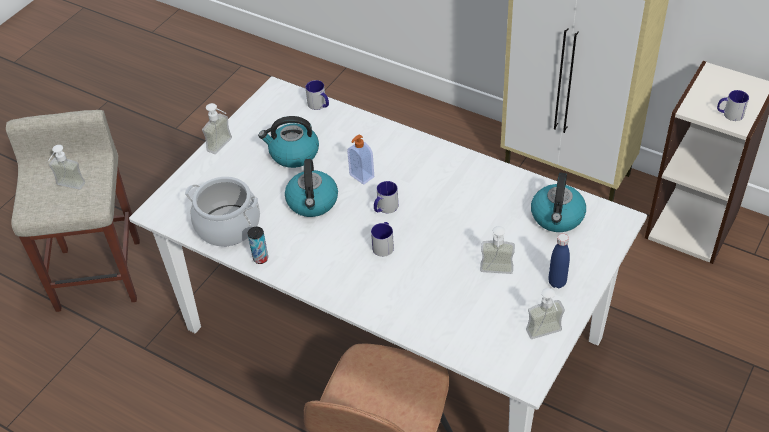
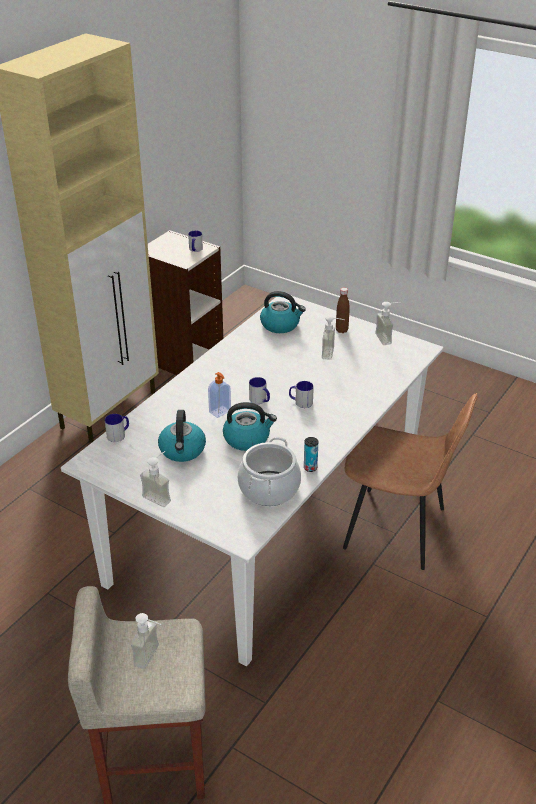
camera: 90 degrees left, 10 degrees down
(557, 282) = (341, 330): blue bottle -> brown bottle

